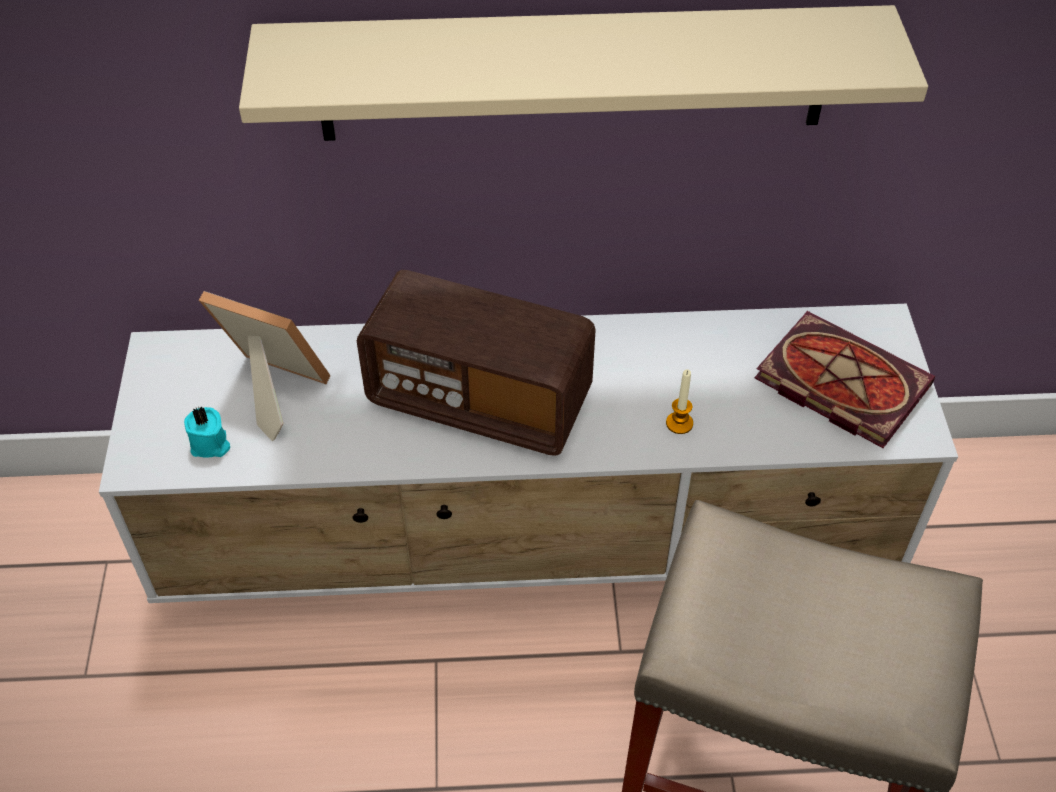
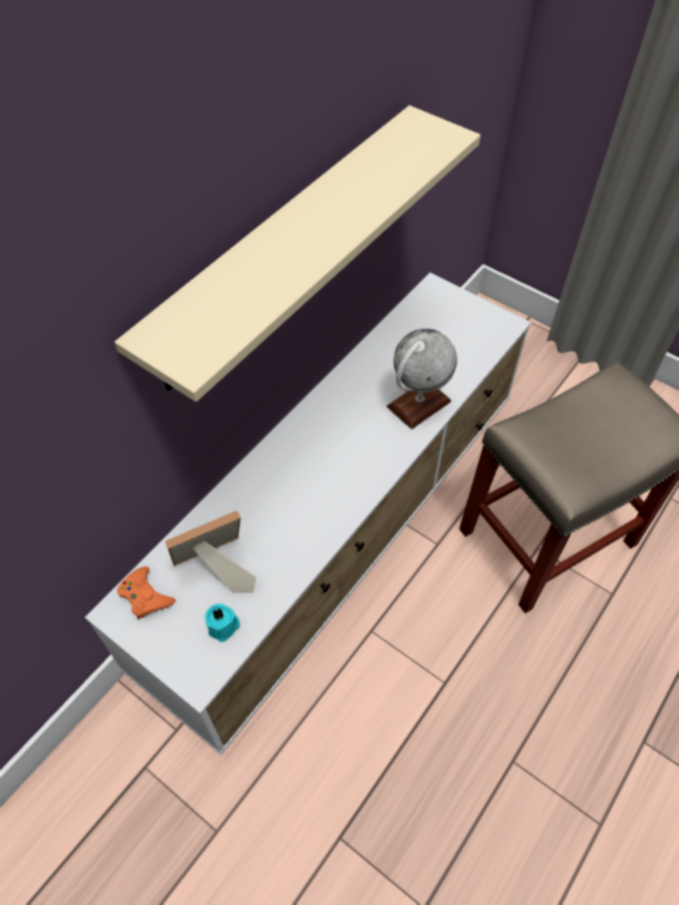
camera: 50 degrees left, 5 degrees up
(192, 359) = (145, 596): none -> orange game controller
(479, 400) = (322, 475): radio -> none
(679, 423) = (418, 404): candle -> globe
(837, 382) = (451, 330): book -> none

